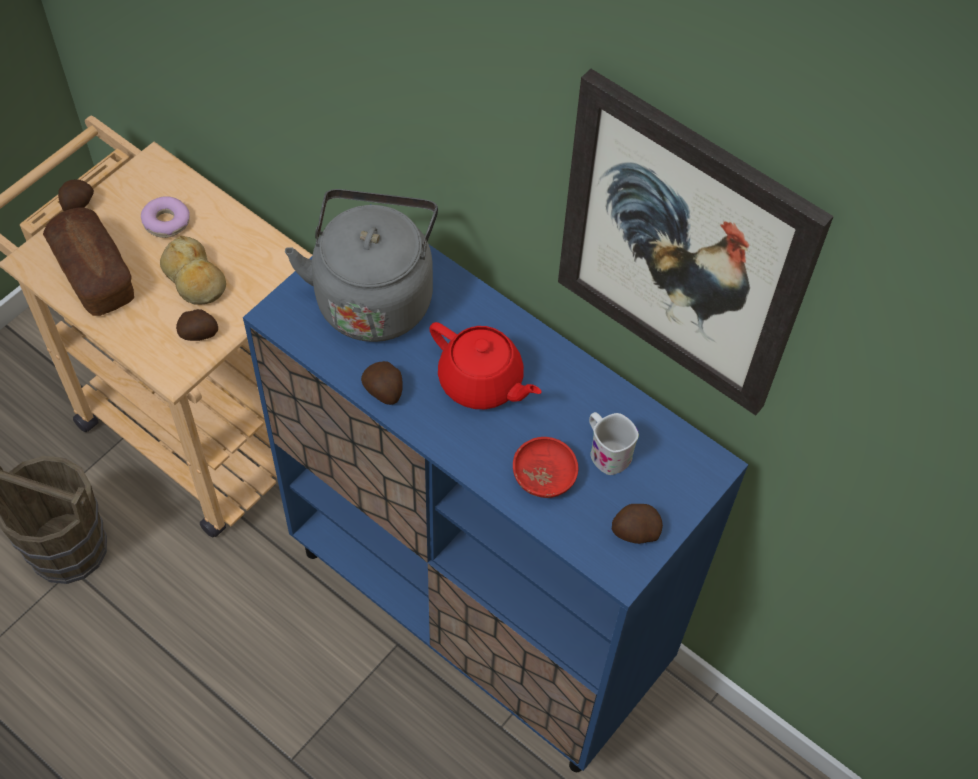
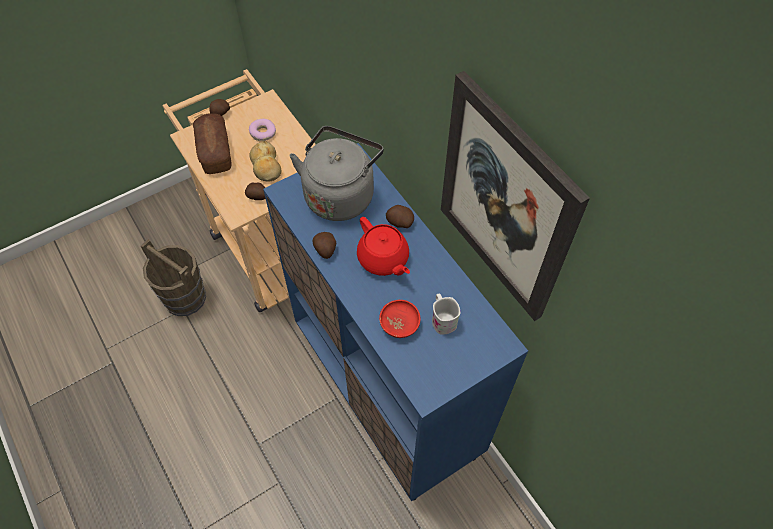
camera: 20 degrees right, 0 degrees up
(634, 532) = (442, 372): potato -> potato (399, 222)

